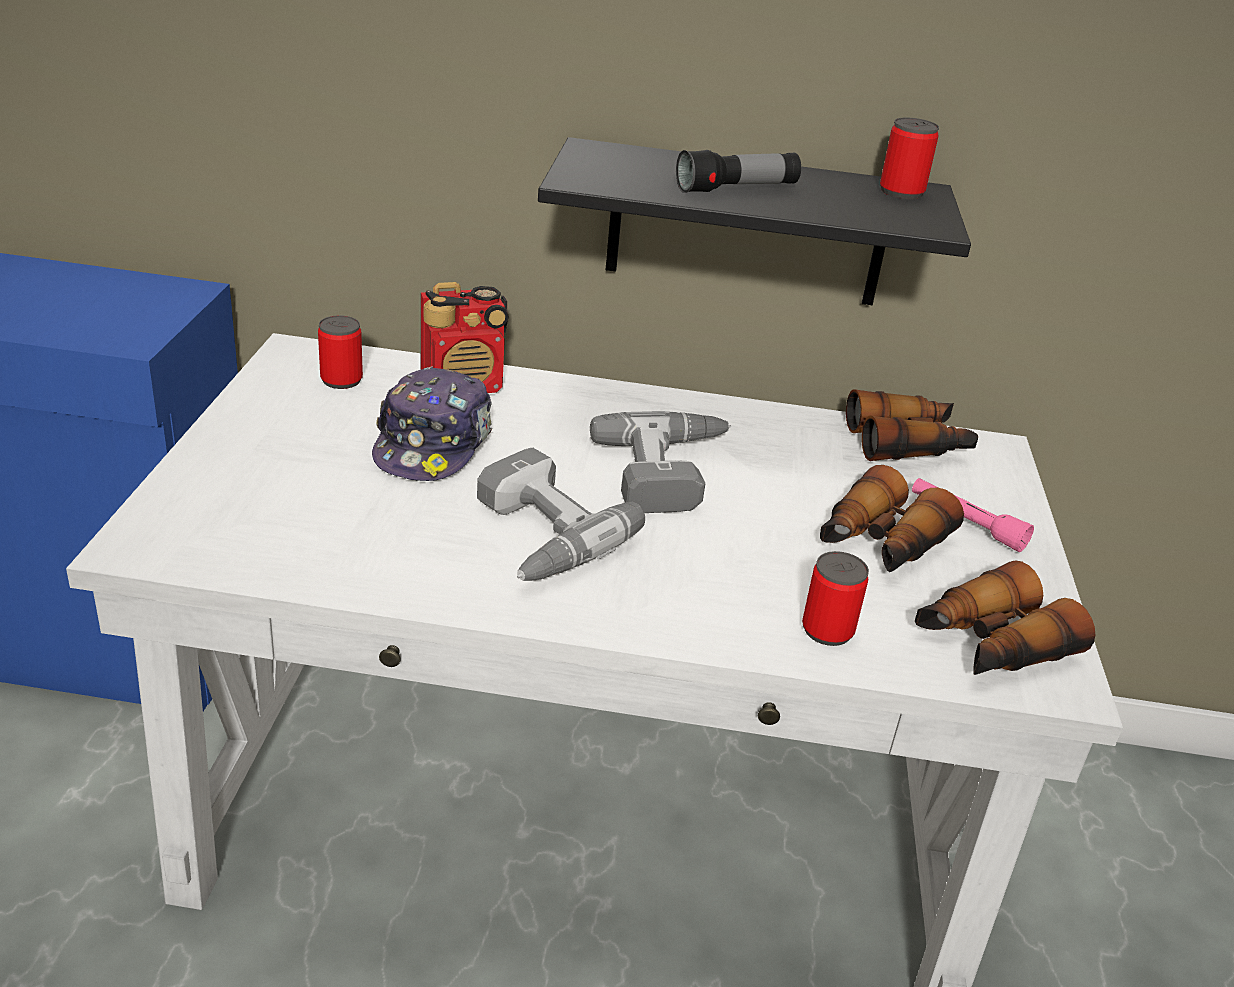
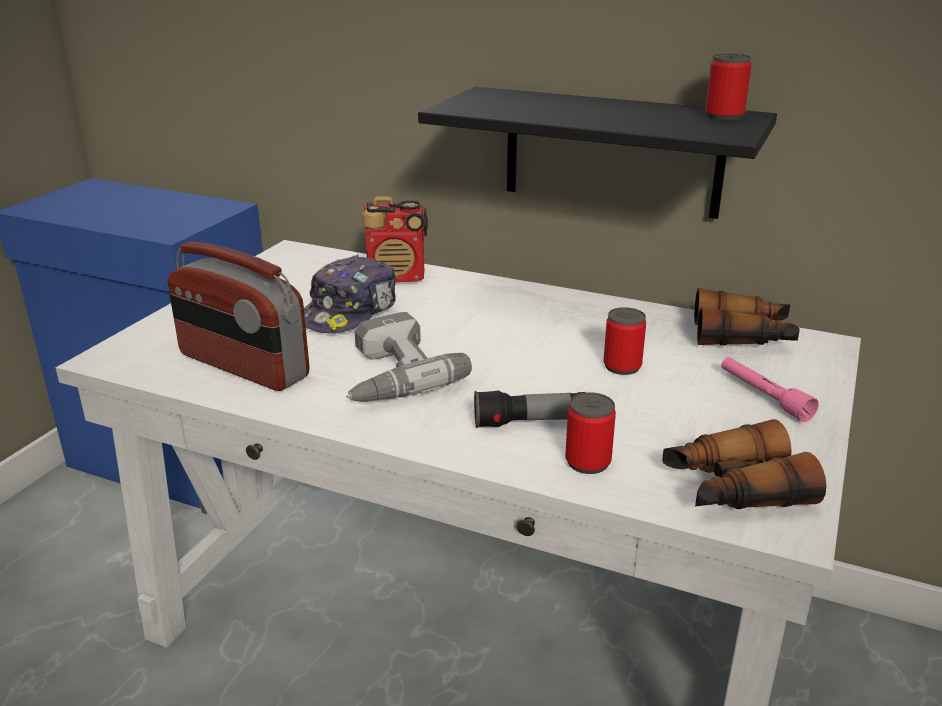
camera: 20 degrees right, 5 degrees down
(338, 541) = (242, 366): none -> radio
(341, 380) = (311, 269): can -> can (622, 366)
(672, 472) = (523, 342): power drill -> none
(737, 189) = (578, 113): flashlight -> flashlight (530, 423)
(880, 543) = (674, 404): binoculars -> none

